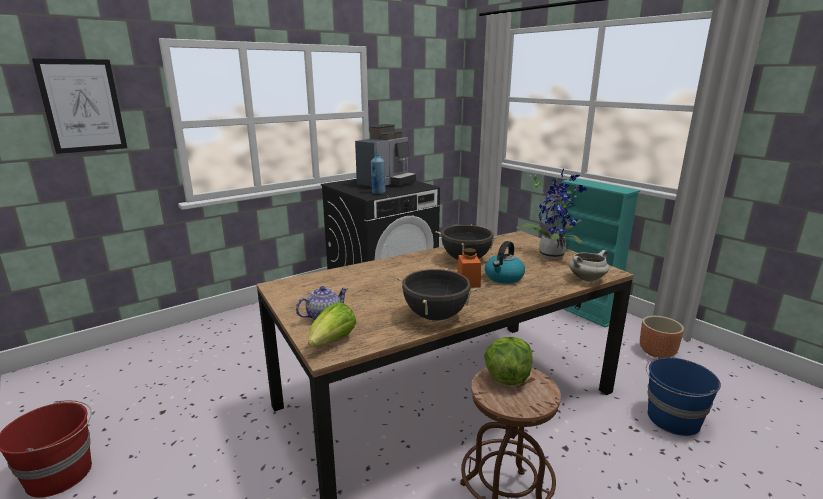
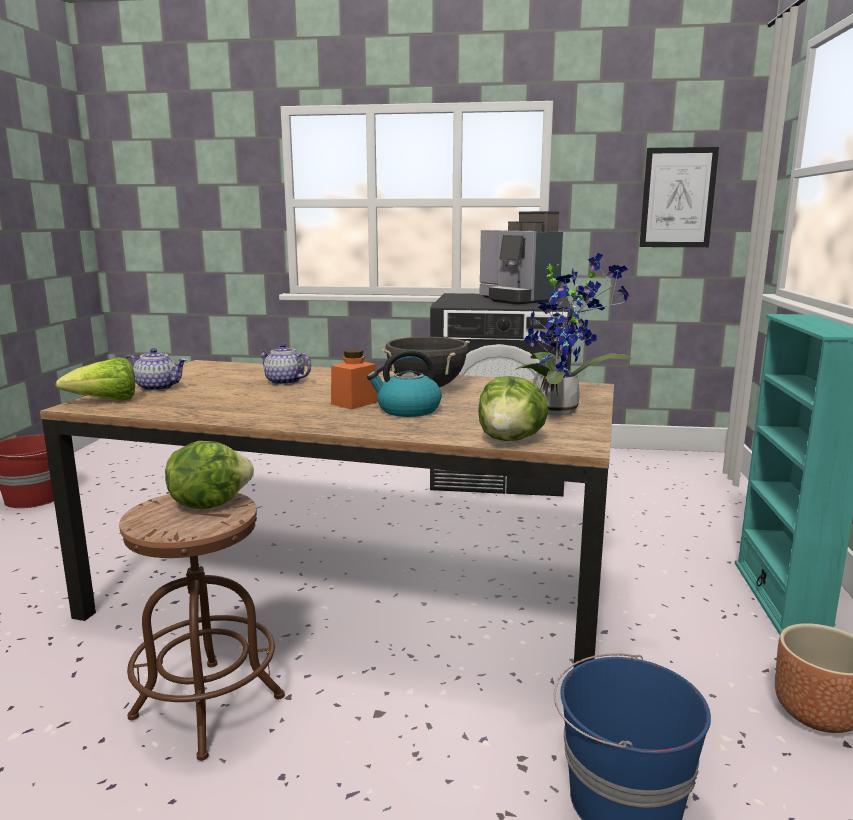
camera: 45 degrees right, 5 degrees down
(82, 106) = (205, 179): picture -> picture (677, 198)
(378, 193) = (470, 304): blue bottle -> none
(384, 281) = (284, 382): none -> teapot
(387, 183) = (517, 300): coffee machine -> coffee machine turned 60 degrees clockwise
(435, 316) = (228, 413): black cooking pot -> none
(587, 278) = (511, 440): white cooking pot -> lettuce

